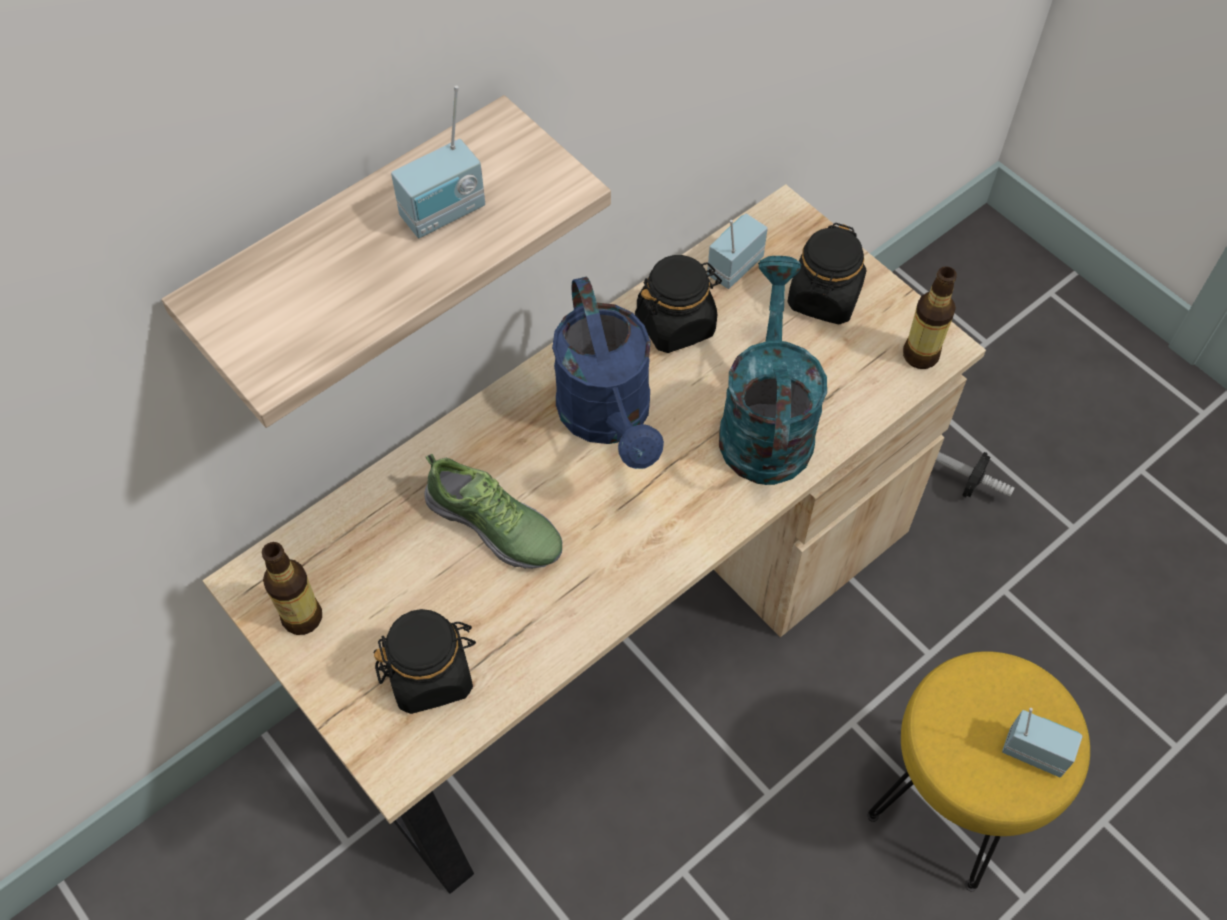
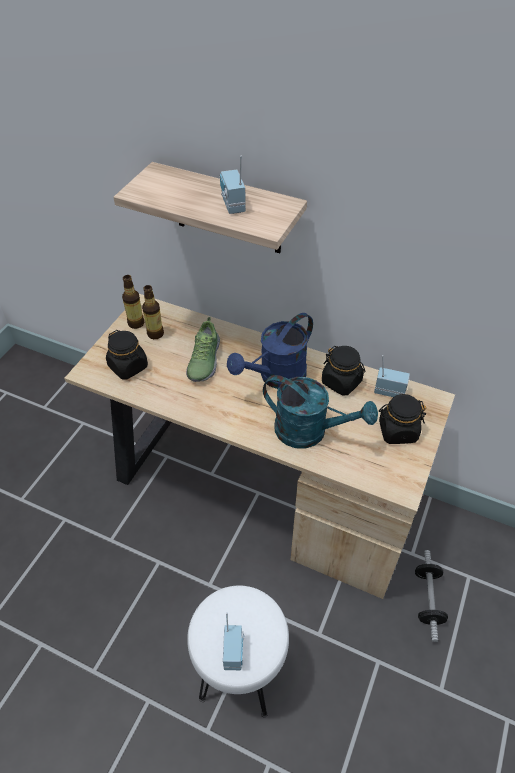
camera: 65 degrees right, 10 degrees down
(445, 214) = (232, 205): radio -> radio turned 45 degrees clockwise
(765, 422) = (310, 432): turquoise watering can -> turquoise watering can turned 45 degrees clockwise
(920, 355) = (392, 482): bottle -> bottle (155, 334)
(952, 805) = (241, 674): yellow stool -> white stool

